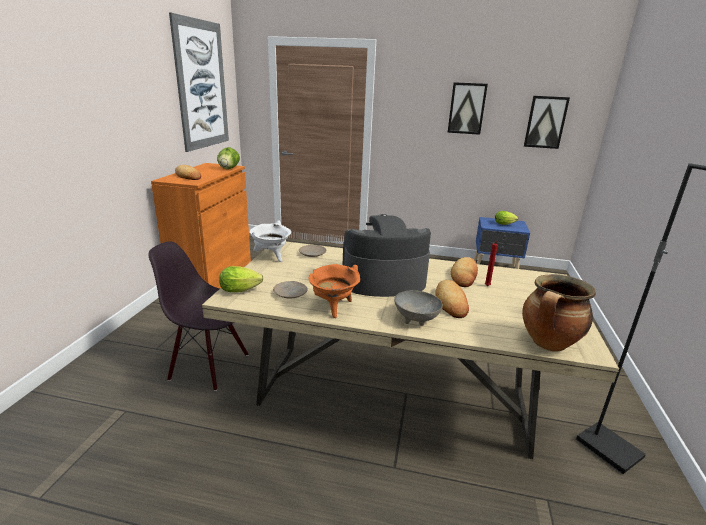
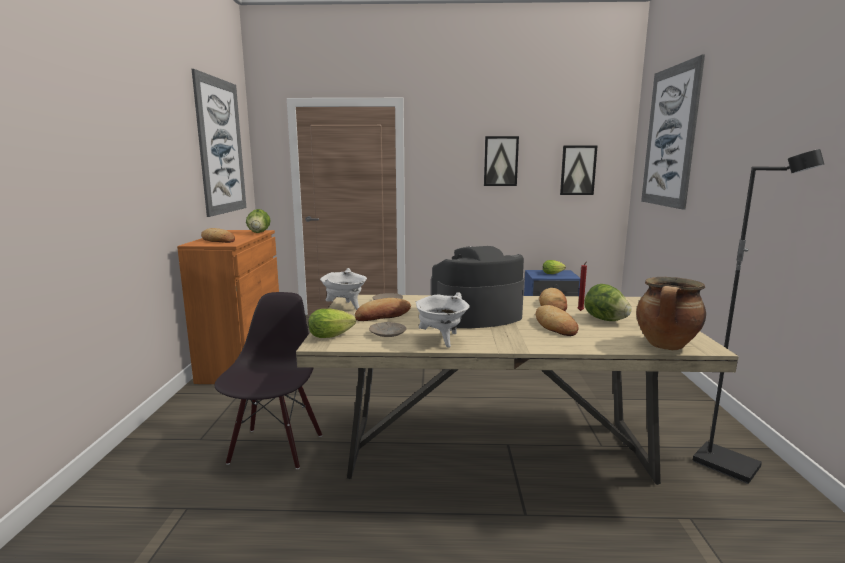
camera: 10 degrees left, 10 degrees down
(210, 366) = (275, 448): black chair -> black chair turned 90 degrees clockwise
(299, 270) = (383, 315): none -> bread
(333, 307) = (441, 340): orange cooking pot -> white cooking pot
(417, 319) = (531, 341): grey bowl -> none
(505, 301) = (605, 320): none -> lettuce
(644, 97) = (670, 137): none -> picture

